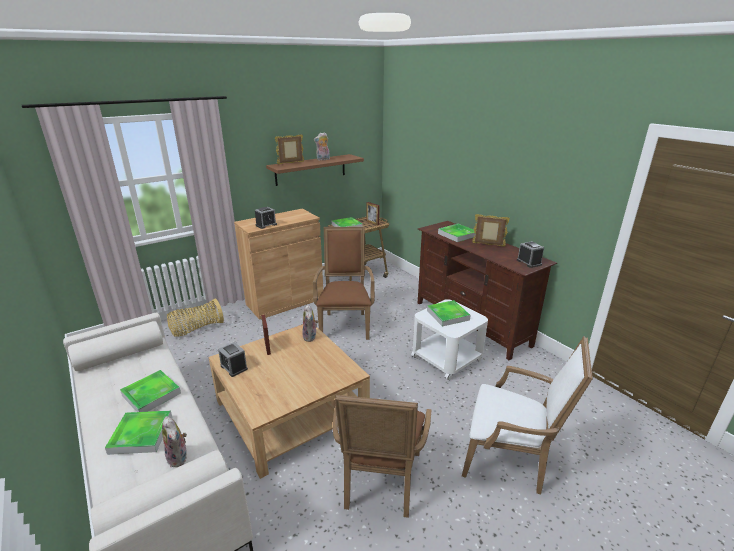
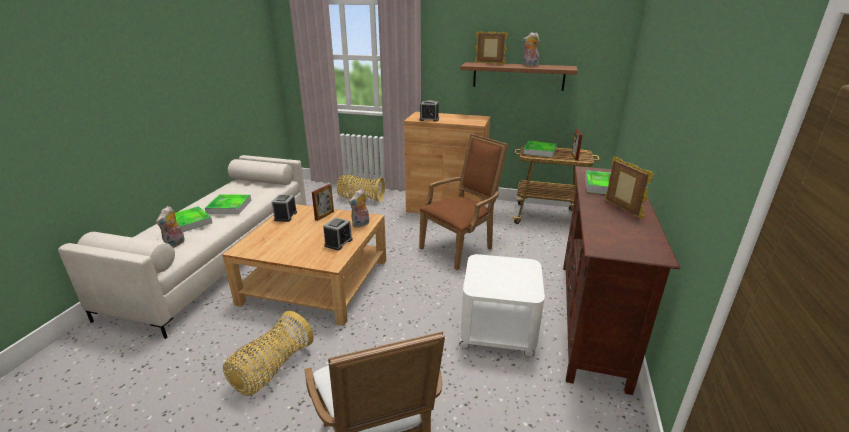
camera: 50 degrees right, 0 degrees up
(379, 484) = (271, 369): brown armchair -> basket
(448, 315) = (503, 273): tray -> none
(529, 262) = (629, 247): alarm clock -> alarm clock (338, 243)

